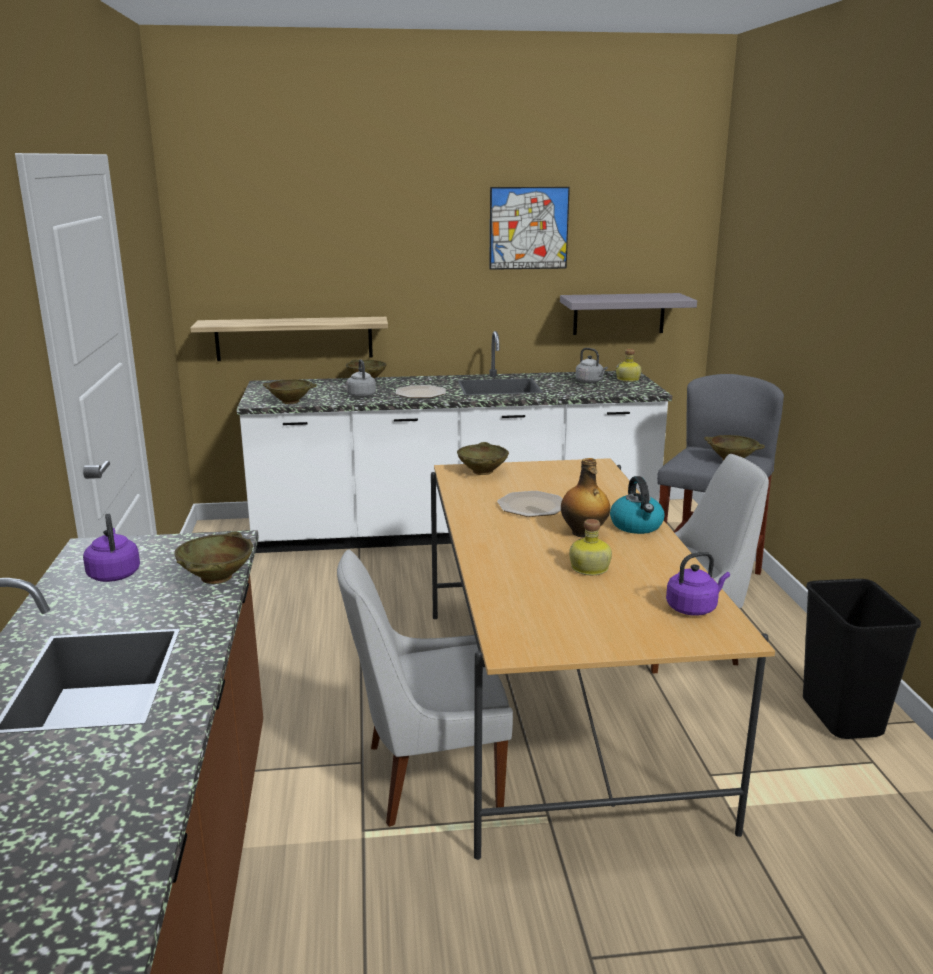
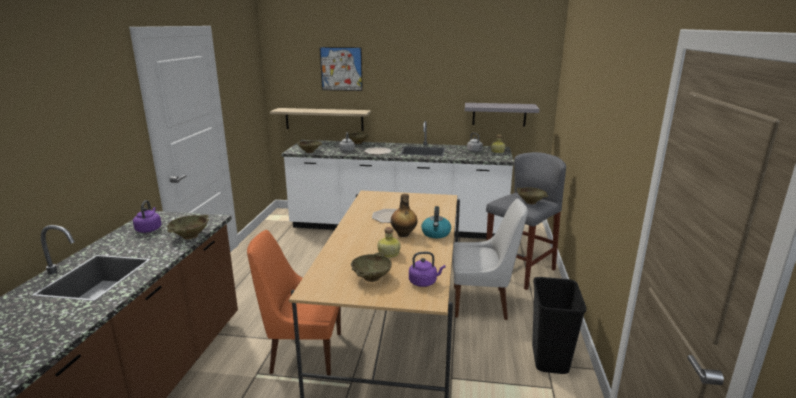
camera: 15 degrees right, 0 degrees up
(427, 777) = (303, 352): white chair -> orange chair
(482, 472) = (381, 196): beige bowl -> beige bowl (371, 278)
(528, 228) = (448, 65): picture -> picture (341, 69)

